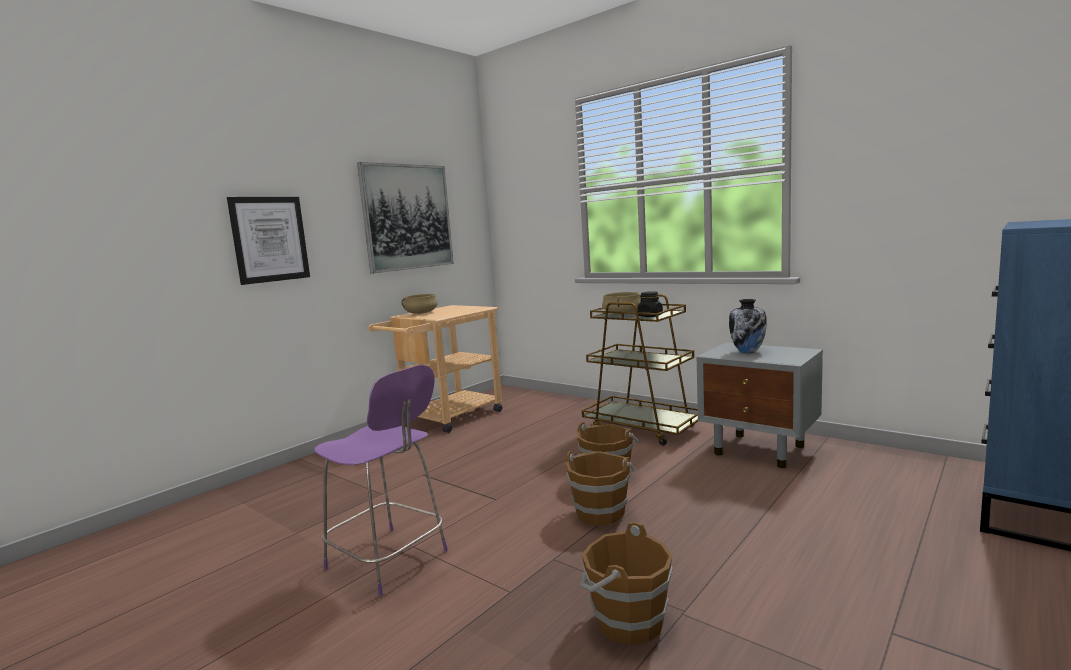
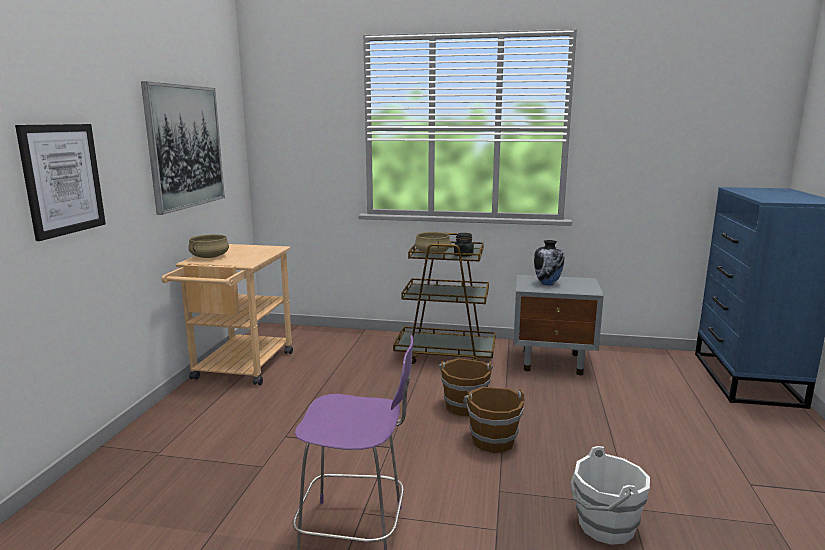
camera: 30 degrees left, 5 degrees up
(627, 621) = (604, 526): brown bucket -> white bucket

